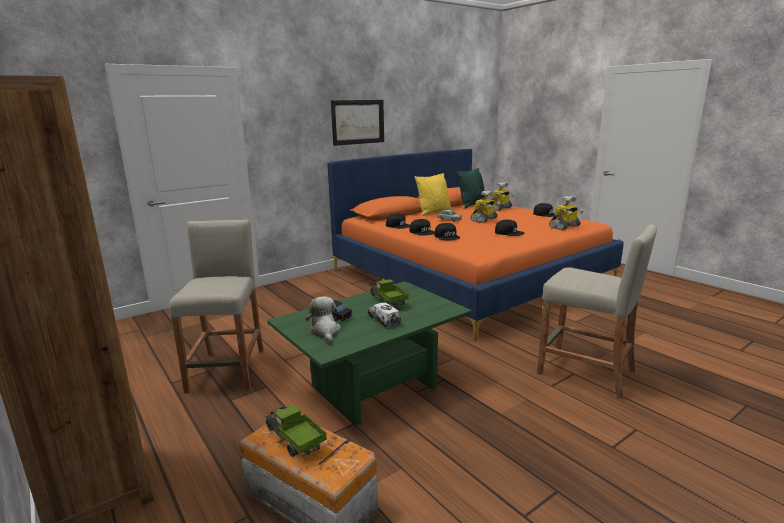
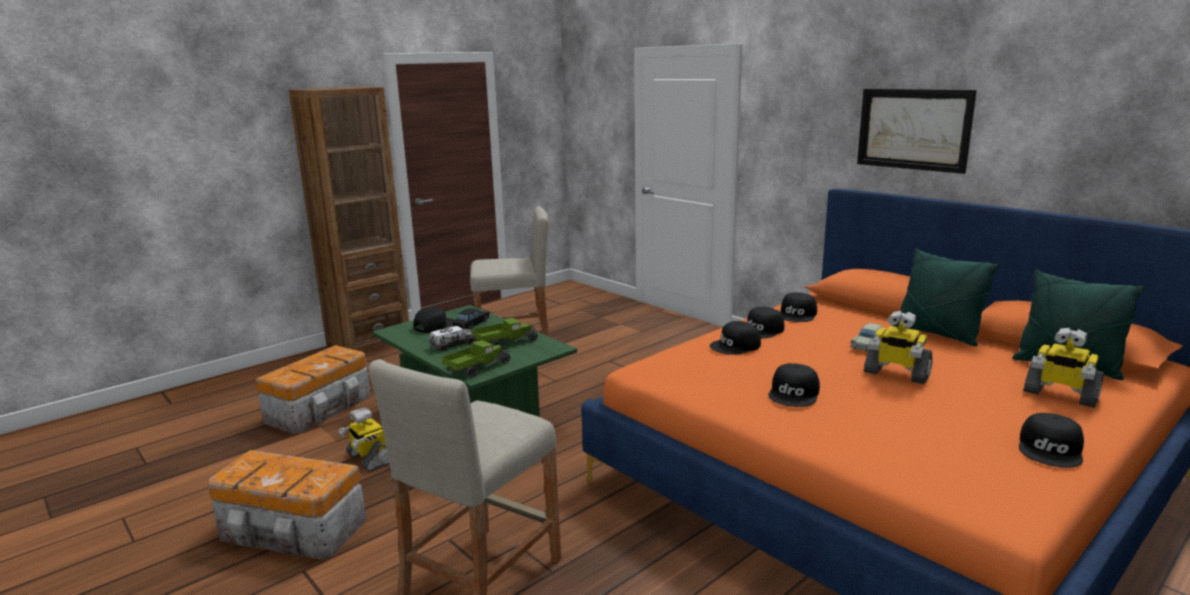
camera: 85 degrees right, 0 degrees up
(294, 440) = (323, 359): toy truck -> toy truck (477, 369)
(325, 331) = (434, 326): plush toy -> black cap
(434, 212) = (937, 334): yellow pillow -> green pillow
(565, 227) = (903, 460): toy robot -> toy robot (369, 458)
(566, 464) = (293, 530): none -> storage box

